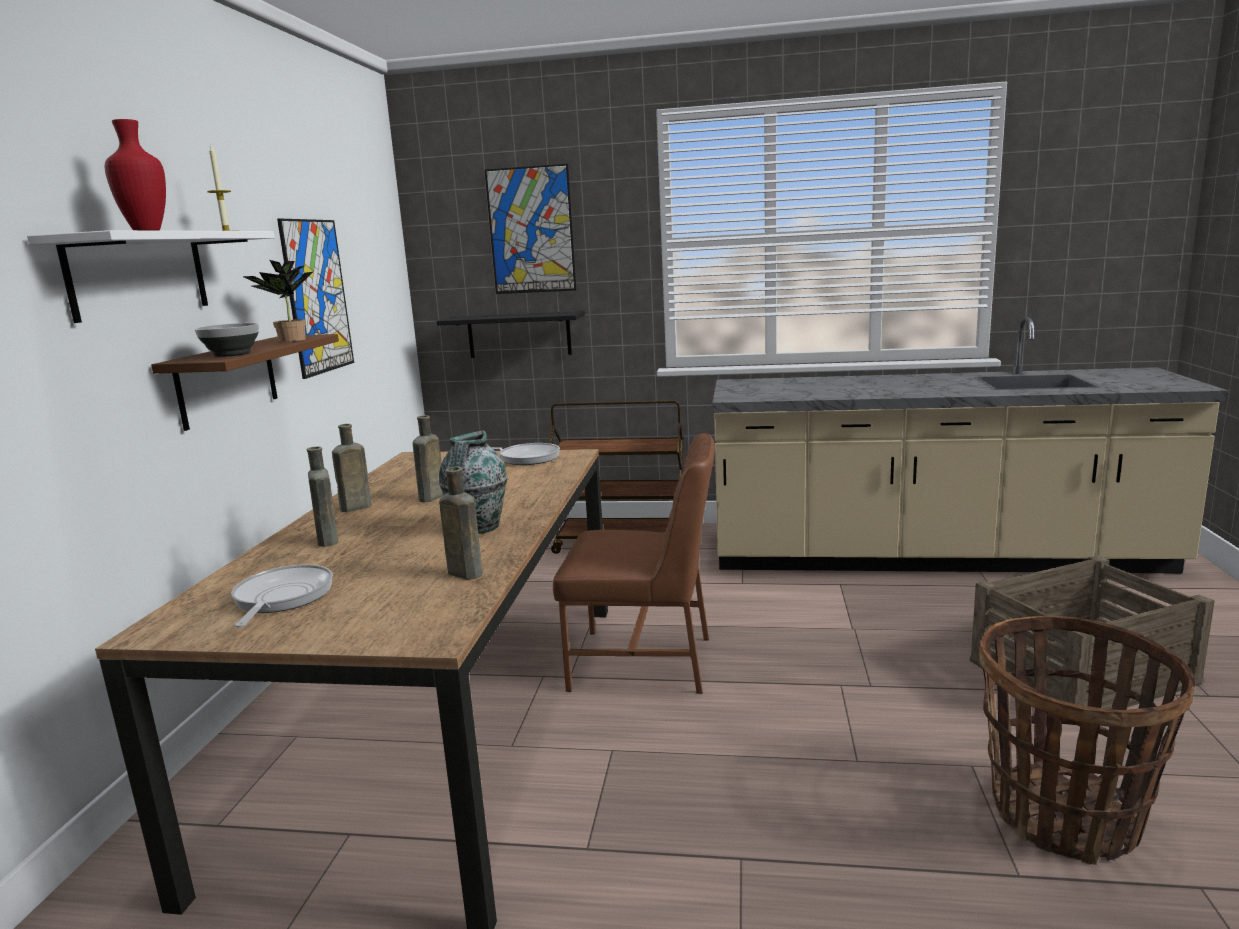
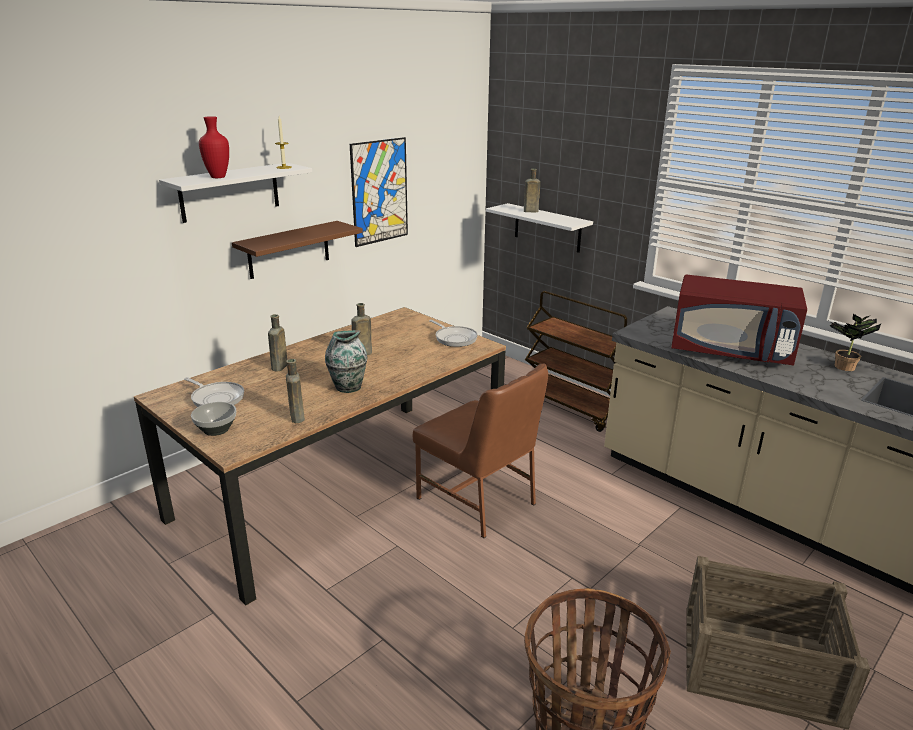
camera: 35 degrees right, 10 degrees up
(231, 354) = (272, 242): bowl -> bowl (215, 430)
(281, 598) = (216, 398): frying pan -> frying pan turned 90 degrees clockwise
(289, 340) = (325, 231): potted plant -> potted plant (842, 367)
(353, 508) = (320, 347): brown bottle -> brown bottle (529, 211)
(519, 335) = (547, 228): black shelf -> white shelf
(531, 230) = (566, 149): picture -> none
(838, 389) = (731, 351): none -> red microwave

